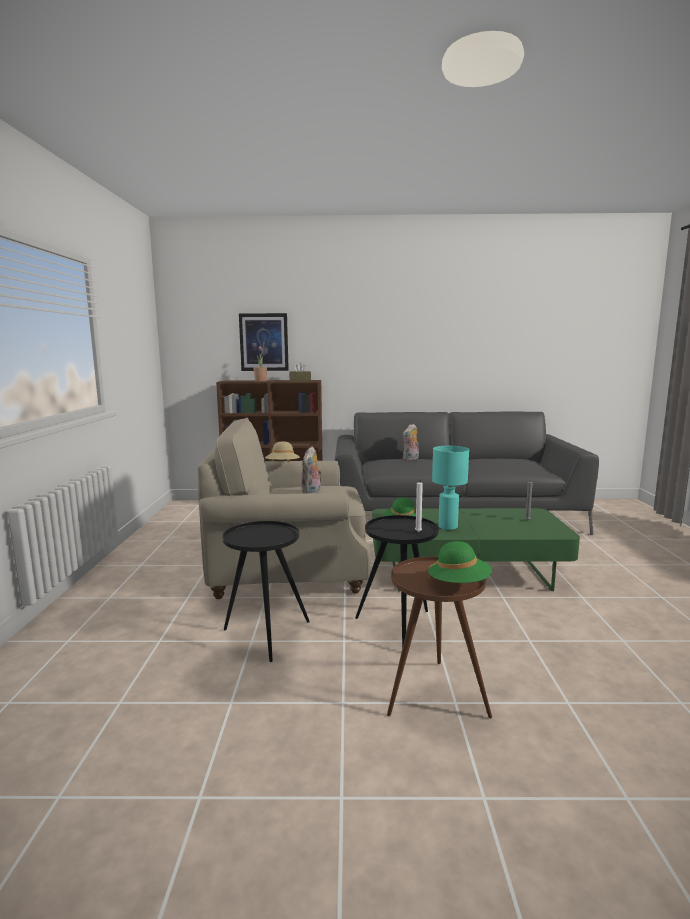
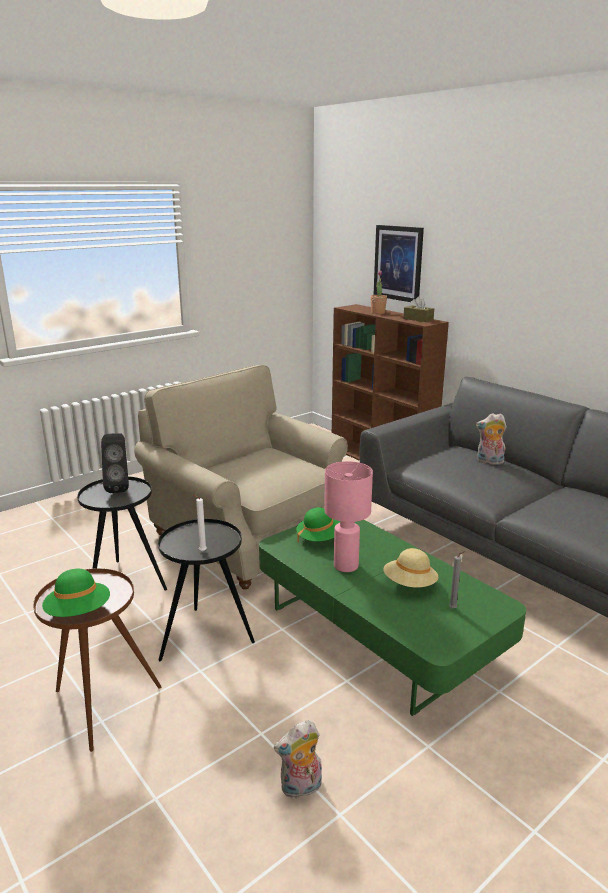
camera: 50 degrees right, 10 degrees up
(251, 533) = (119, 487): none -> black speaker
(283, 466) = (276, 427): beige hat -> beige hat (410, 584)
(312, 493) = (260, 467): plush toy -> plush toy (301, 788)
(448, 526) = (346, 566): turquoise table lamp -> pink table lamp

